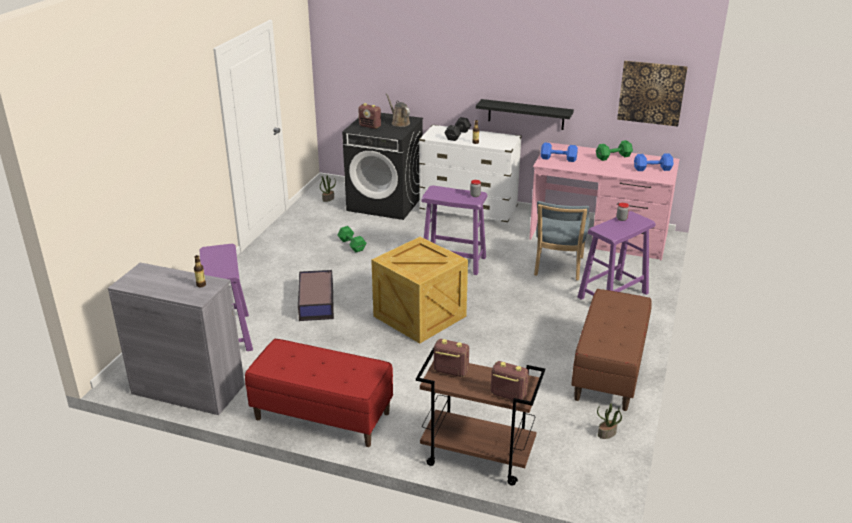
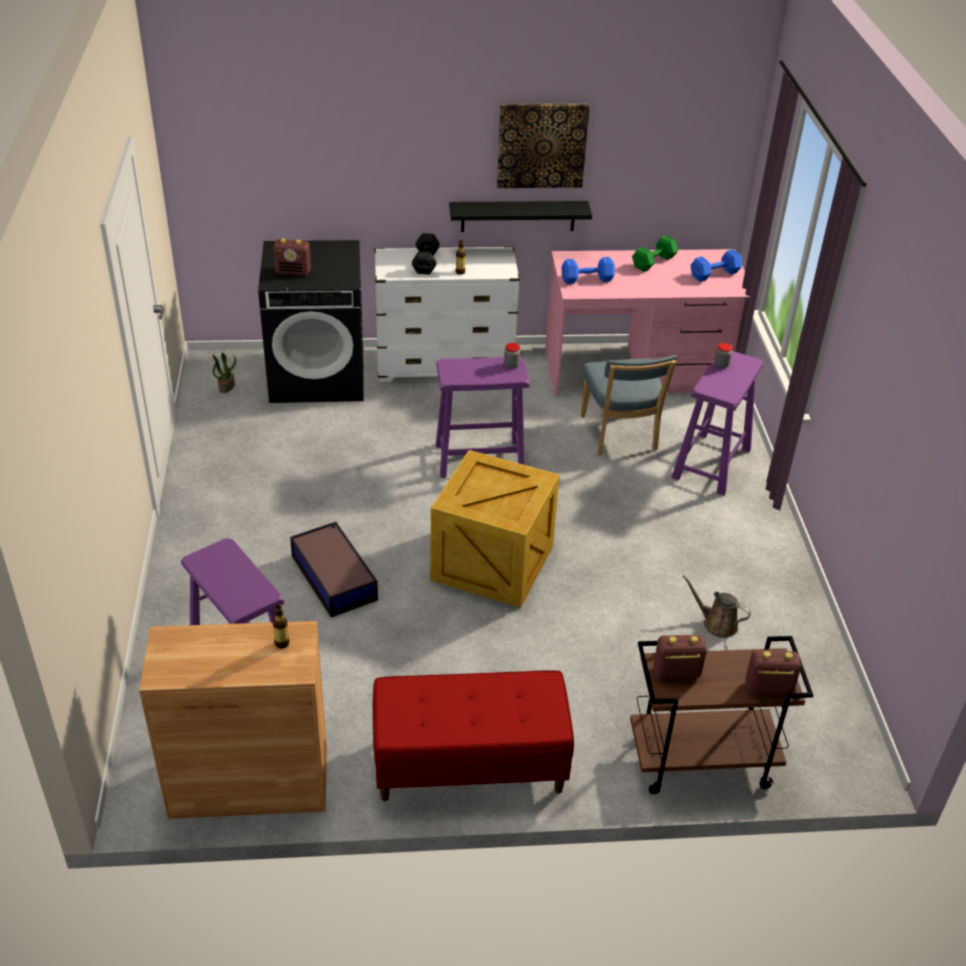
camera: 25 degrees left, 10 degrees up
(188, 389) = (249, 782): grey cabinet -> brown cabinet
(351, 244) = (318, 463): green dumbbell -> none
(399, 123) = (332, 257): brown watering can -> brown watering can (717, 623)
(607, 433) = (825, 677): potted plant -> none
(609, 370) = (774, 582): brown bench -> none
(651, 93) = (697, 166): picture -> picture (541, 145)

